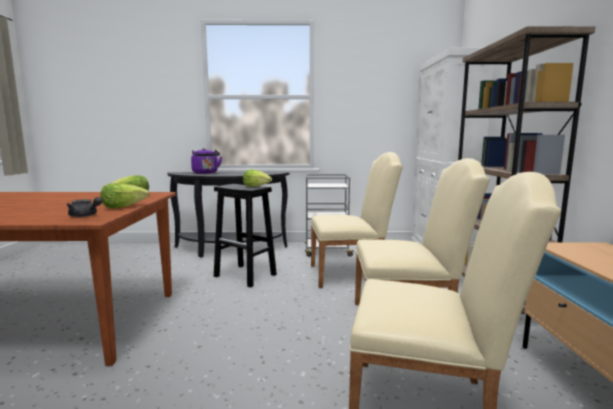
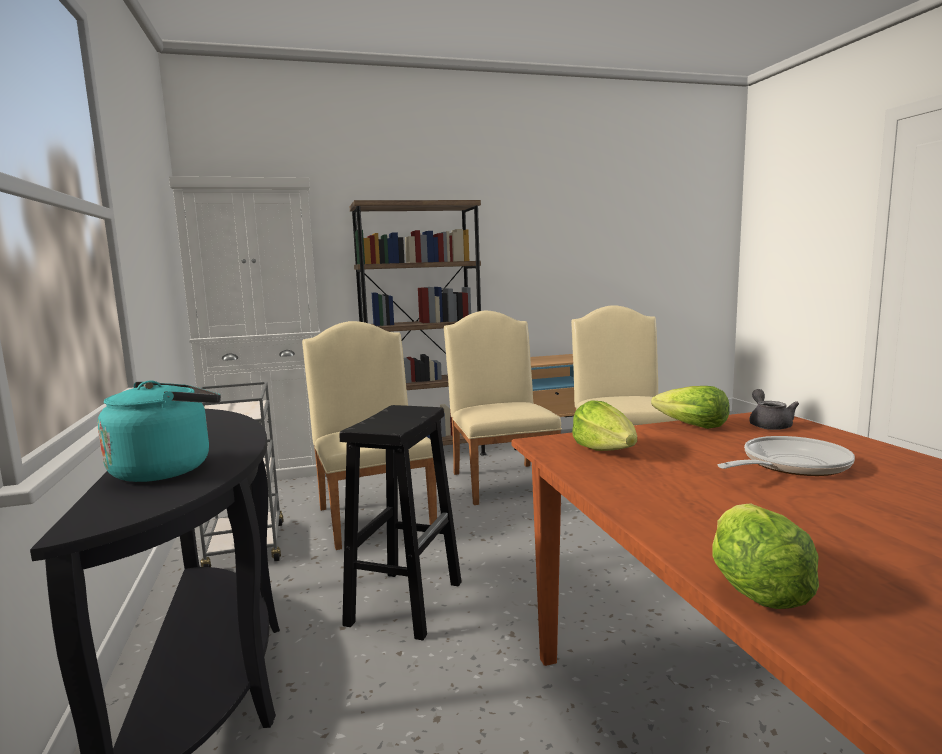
camera: 105 degrees left, 0 degrees up
(49, 207) = (789, 465): none -> frying pan
(206, 173) = (167, 469): purple kettle -> turquoise kettle
(257, 187) = (397, 410): lettuce -> lettuce (754, 584)

